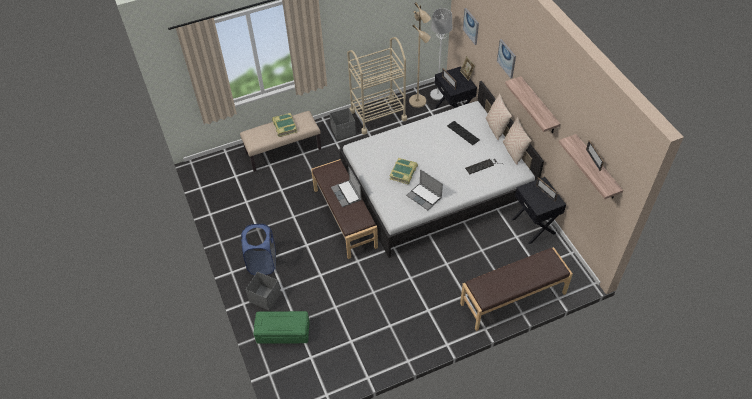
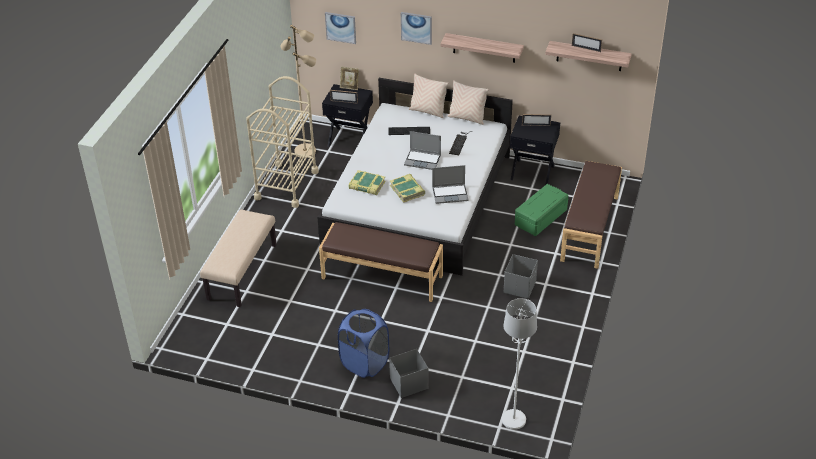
camera: 50 degrees left, 10 degrees down
(283, 331) = (463, 392): green storage box -> green storage box (540, 217)
(284, 127) = (240, 235): book -> book (367, 186)
(343, 131) = (275, 218): grey storage box -> grey storage box (520, 286)
(347, 194) = (383, 240): laptop -> laptop (423, 160)
(437, 95) = (315, 135): white floor lamp -> white floor lamp (513, 420)

